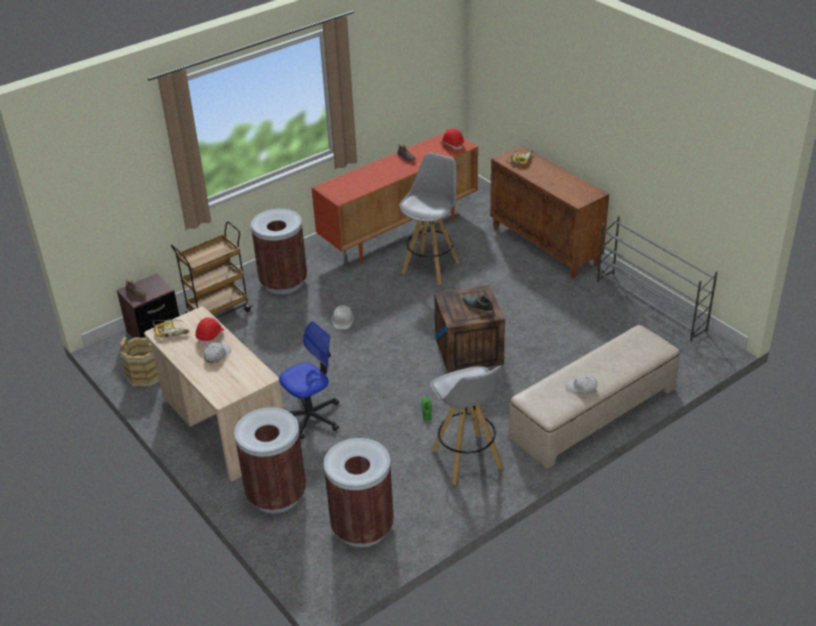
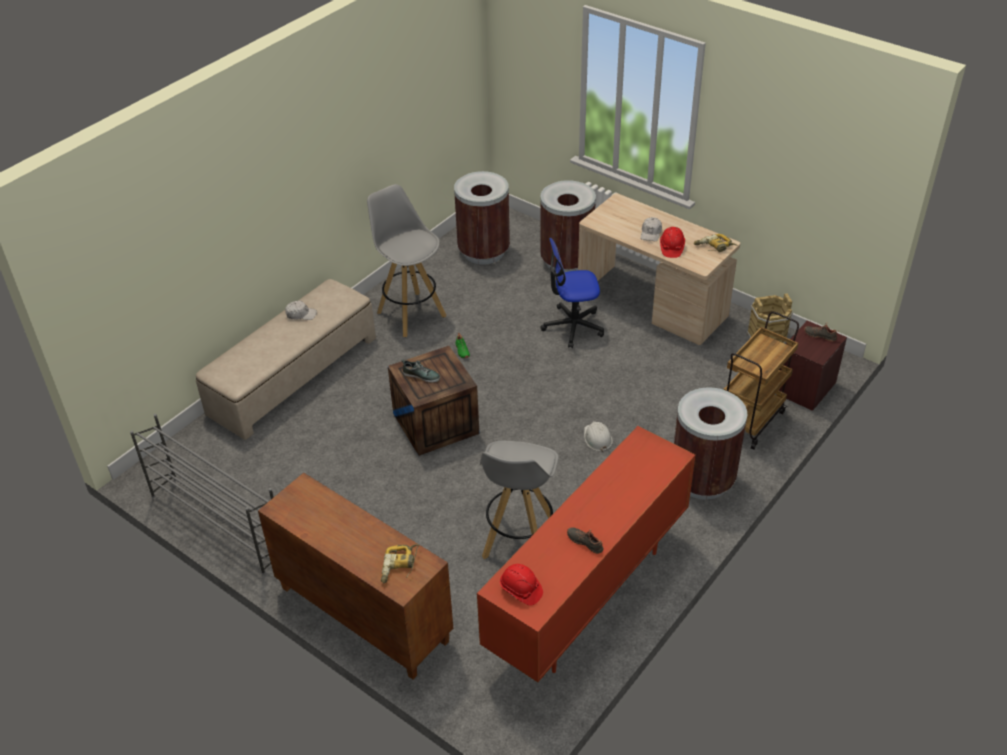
camera: 165 degrees right, 5 degrees up
(311, 417) = (573, 326): office chair -> office chair turned 45 degrees clockwise

